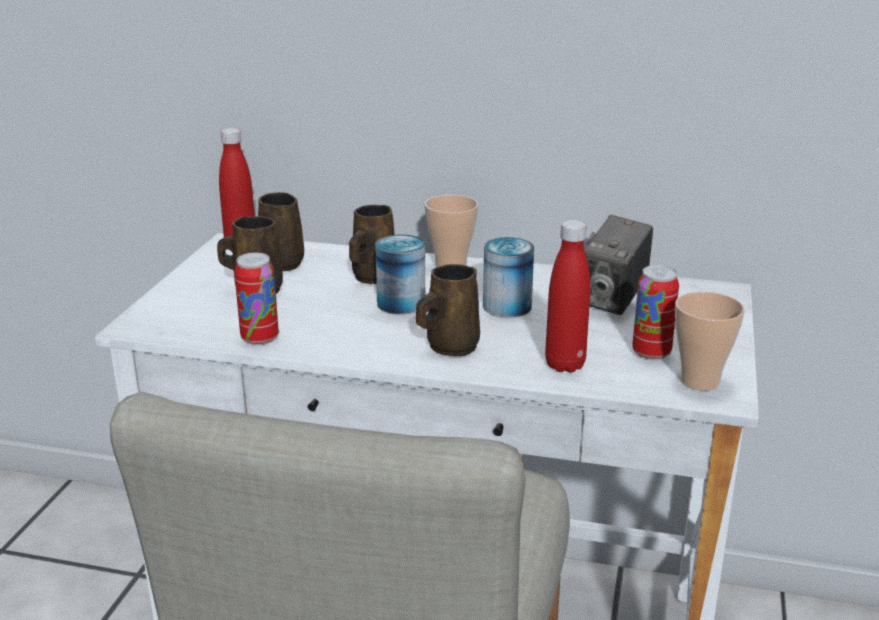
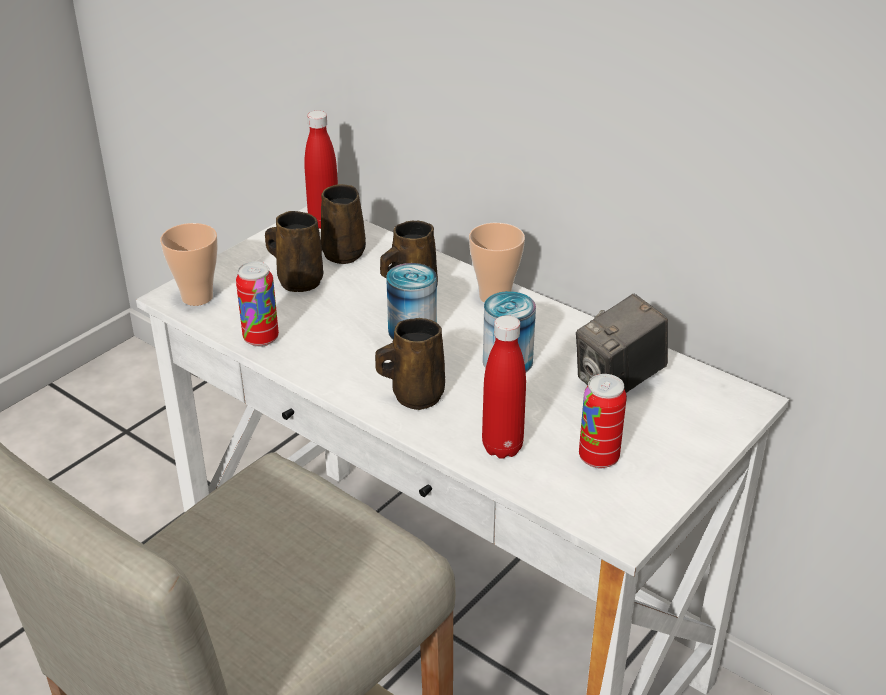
camera: 25 degrees right, 10 degrees up
(700, 381) = (615, 506): cup -> cup (197, 297)

